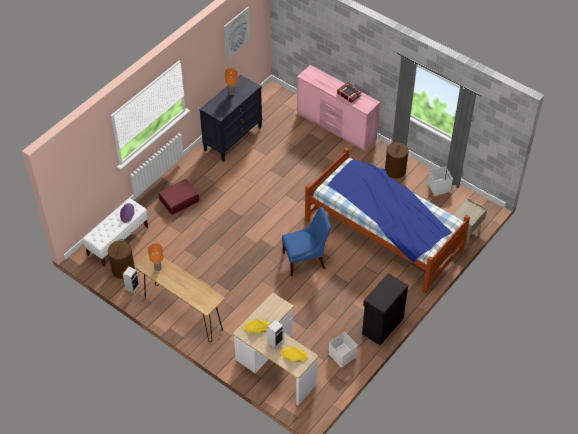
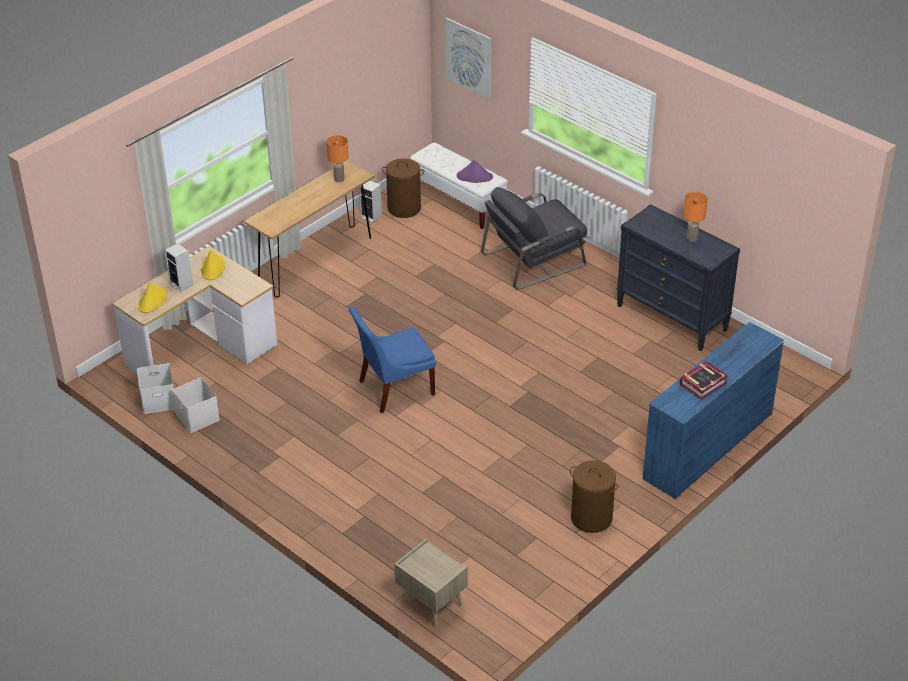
camera: 95 degrees right, 10 degrees down
(179, 200) = (534, 259): red suitcase -> grey armchair
(236, 33) = (772, 183): picture -> picture (468, 58)
(306, 260) = (393, 389): blue chair -> blue chair turned 75 degrees clockwise
(336, 127) = (707, 446): pink dresser -> blue dresser
(382, 326) = (241, 467): black cabinet -> none
(383, 234) = (435, 487): bed -> none
(439, 187) = (546, 578): white storage box -> white storage box (158, 401)

